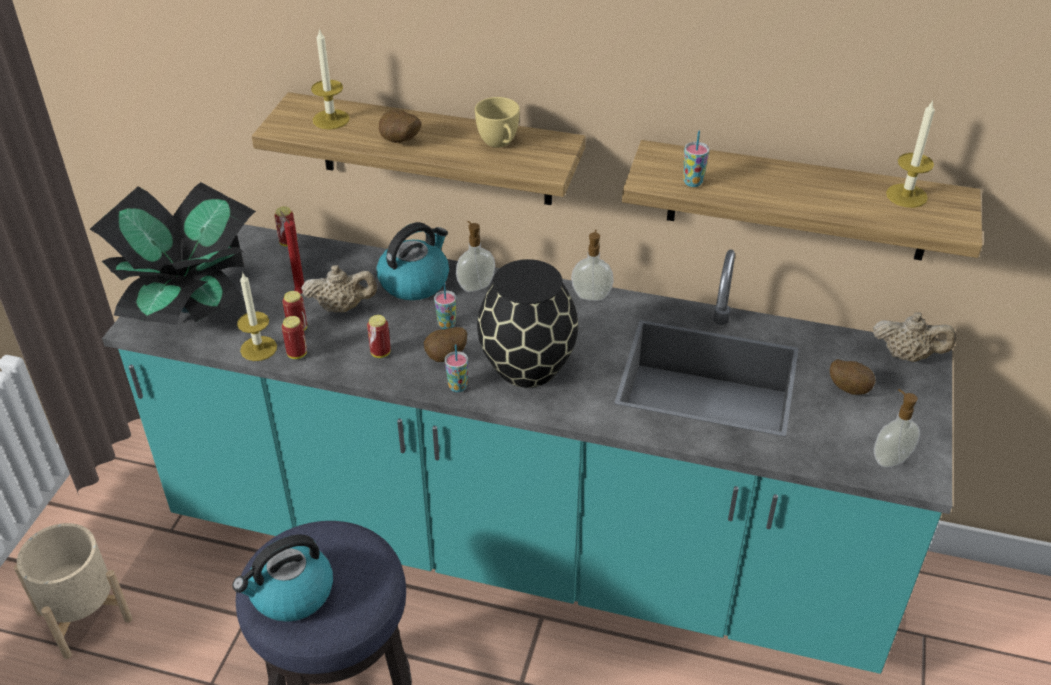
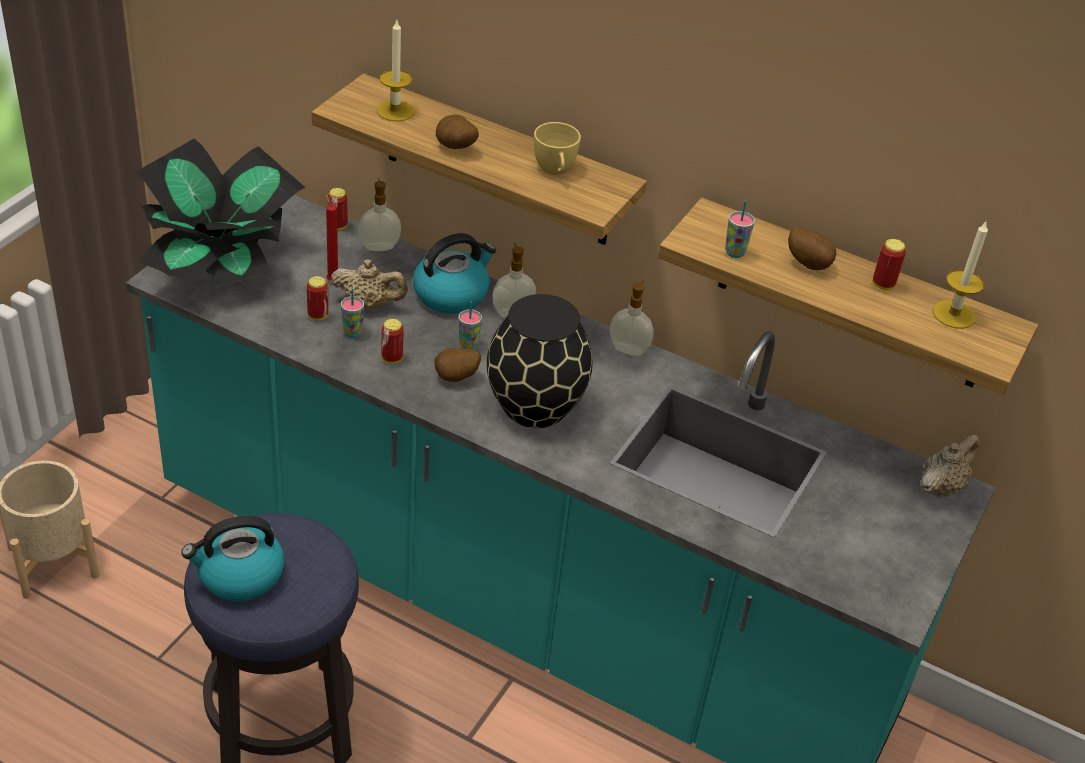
camera: 10 degrees right, 0 degrees up
(258, 348) = (273, 327): candle -> none
(297, 354) = (309, 341): can -> can (883, 285)
(457, 386) = (457, 410): cup -> cup (352, 332)
(849, 388) = (862, 505): potato -> potato (809, 264)
(890, 459) = (874, 585): soap dispenser -> soap dispenser (379, 246)
(907, 356) = (941, 487): beige teapot -> beige teapot turned 75 degrees counterclockwise

